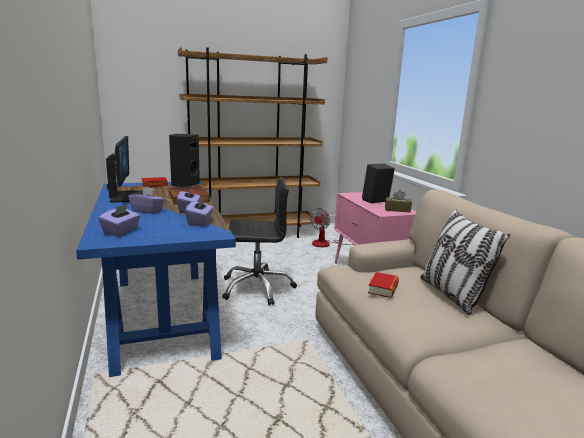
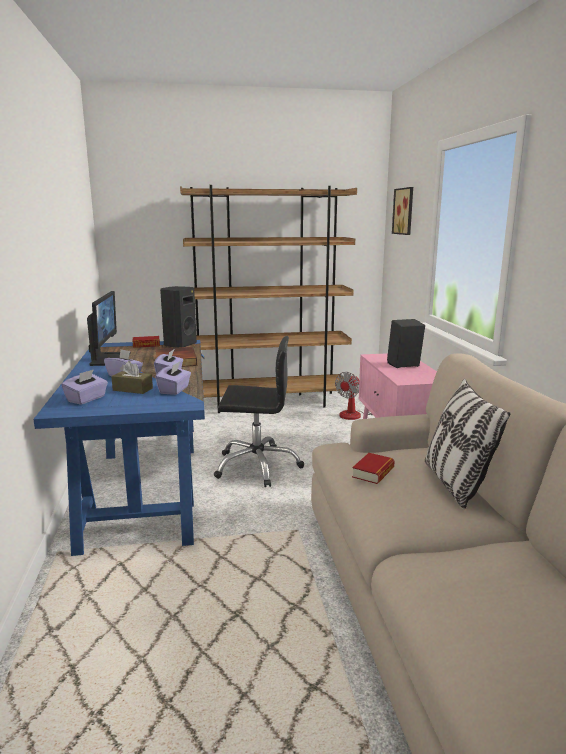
camera: 10 degrees right, 0 degrees up
(364, 78) = (405, 211): none -> picture
(397, 210) = (425, 376): brown tissue box -> brown tissue box (132, 389)

